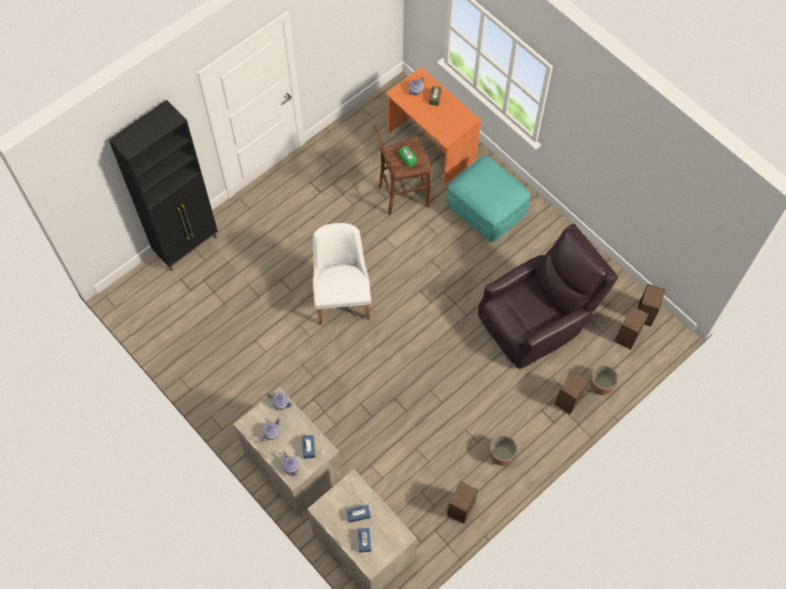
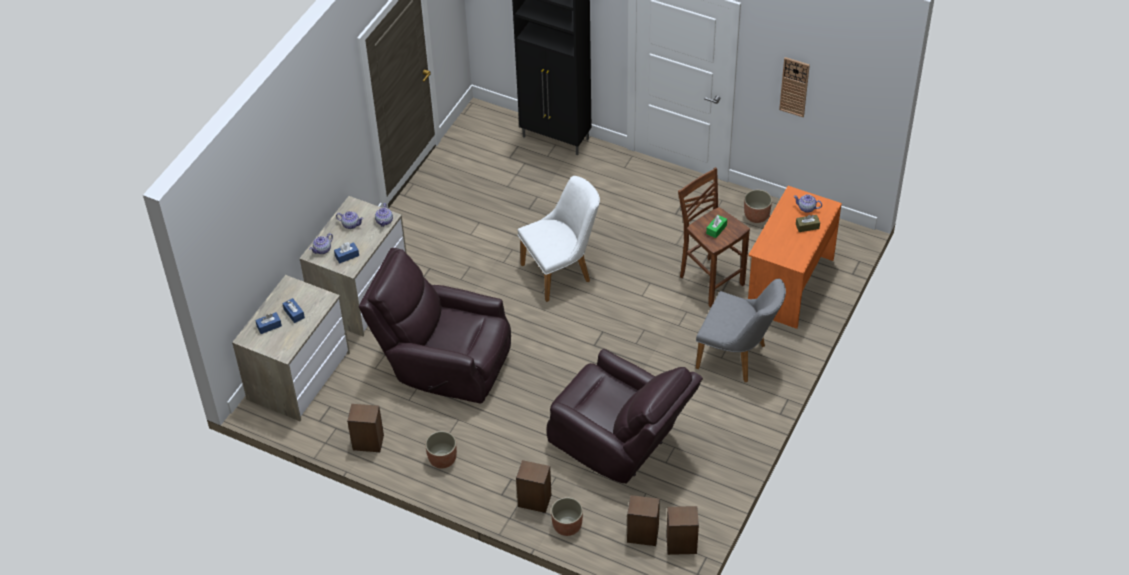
camera: 70 degrees right, 15 degrees down
(337, 31) = (794, 86): none -> wall clock
(350, 138) = (756, 215): none -> planter
(400, 421) = (443, 362): none -> brown armchair
(487, 208) = (737, 357): turquoise ottoman -> grey chair

